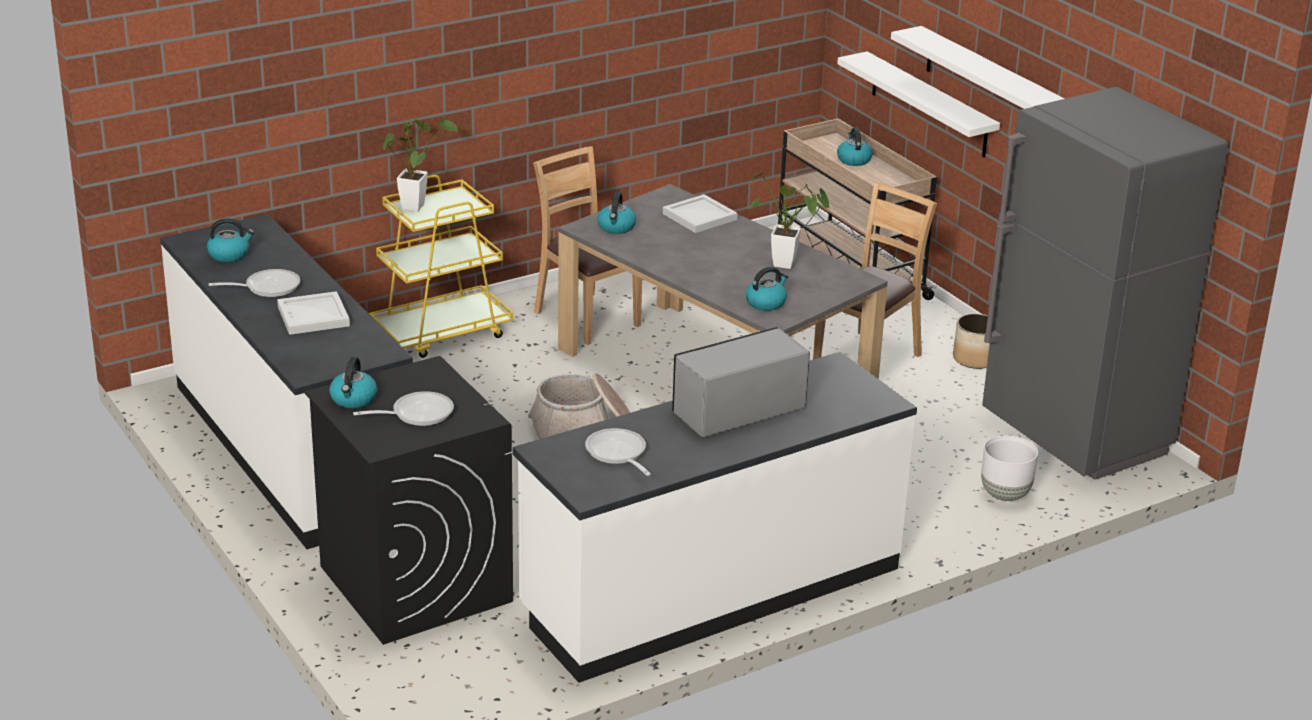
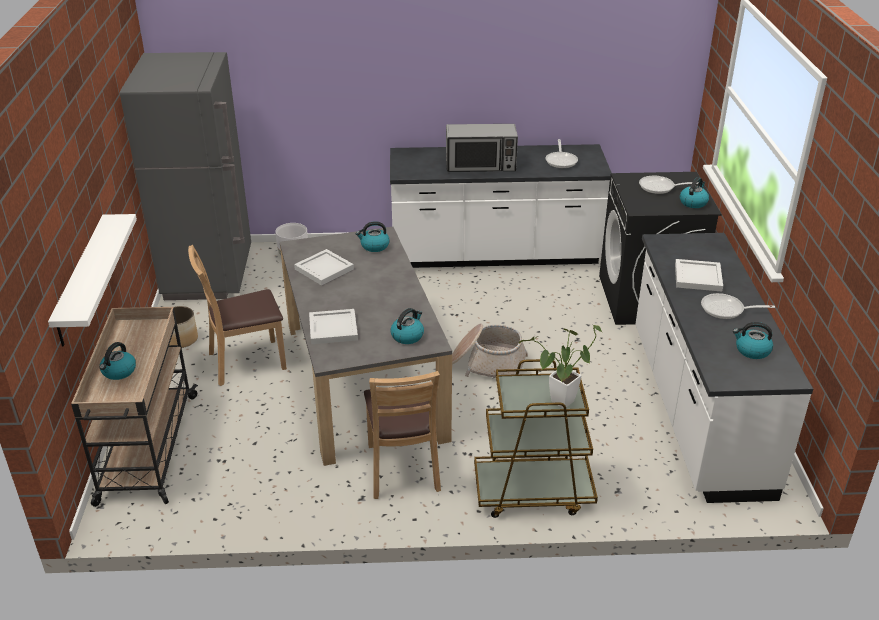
camera: 150 degrees left, 5 degrees up
(442, 333) = (532, 492): yellow cart -> brown cart
(789, 265) = (324, 268): potted plant -> white tray
(988, 81) = (91, 197): white shelf -> none

